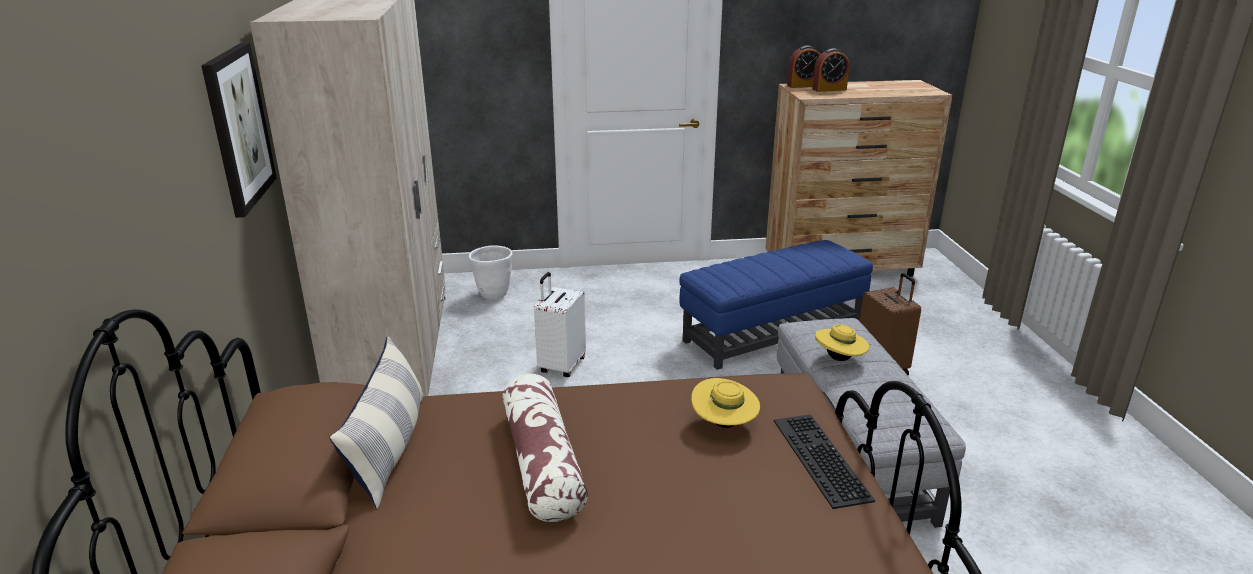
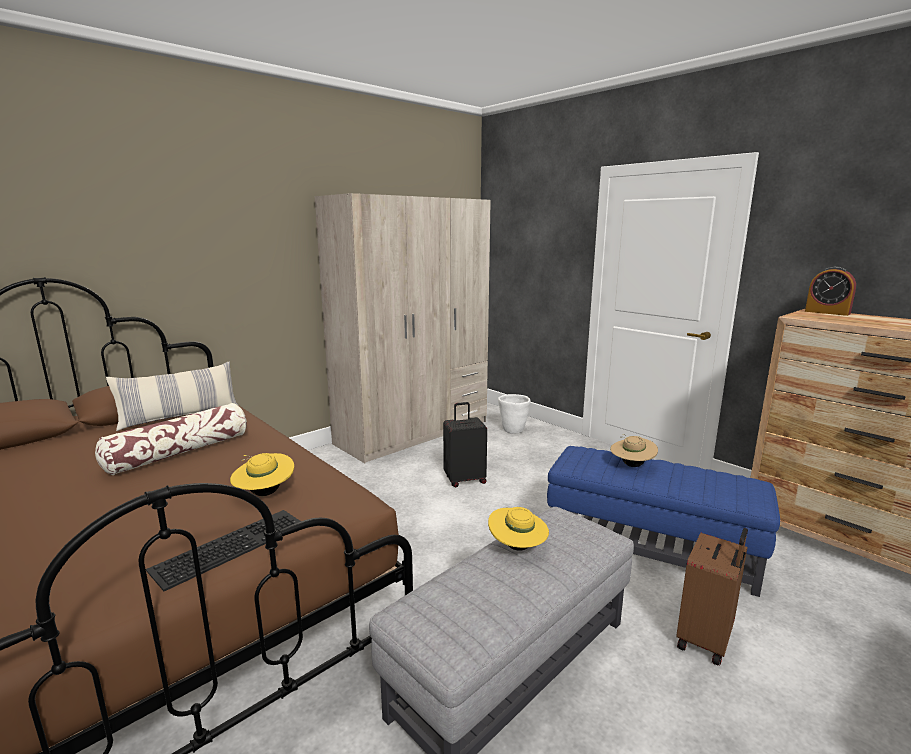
camera: 55 degrees right, 10 degrees down
(238, 127) = (274, 246): picture -> none
(561, 366) = (465, 480): white suitcase -> black suitcase
(760, 266) = (632, 465): none -> beige hat
(829, 89) = (849, 318): alarm clock -> none

